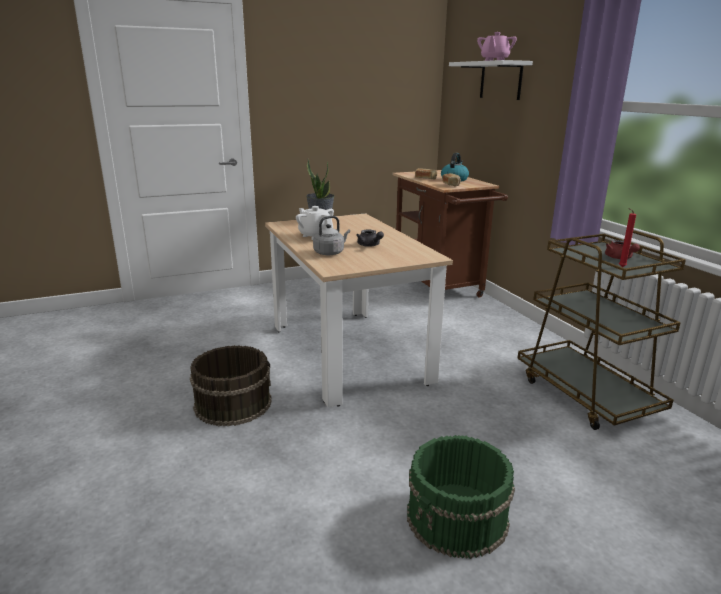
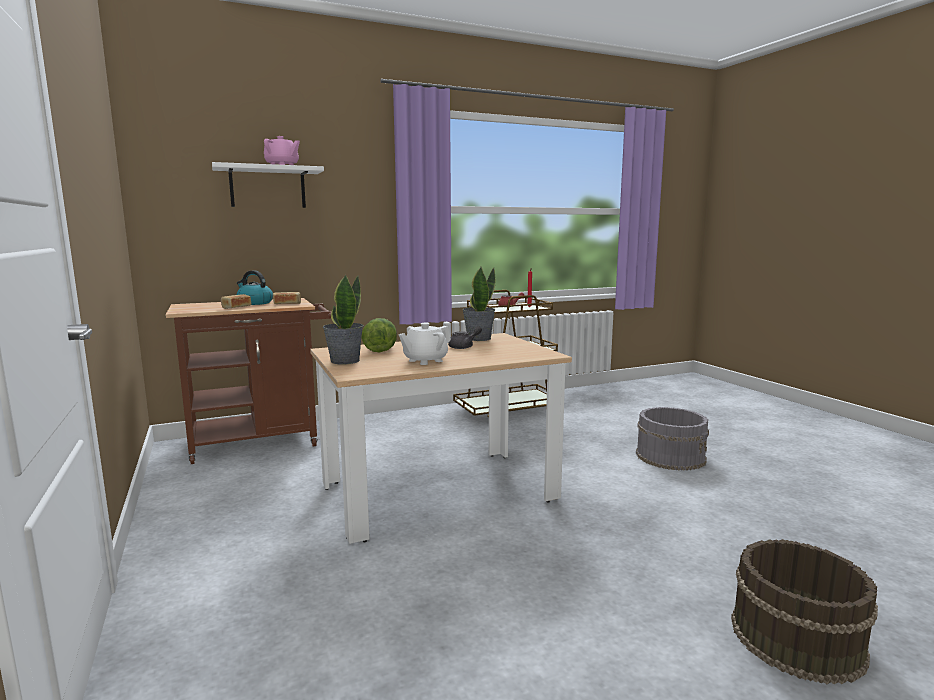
camera: 90 degrees left, 10 degrees down
(233, 403) = (570, 555): brown bucket -> brown bucket (795, 638)
(330, 253) = (494, 356): grey kettle -> none
(360, 226) = (381, 349): none -> lettuce
(412, 250) = (478, 338): none -> potted plant
(457, 518) = (671, 456): green bucket -> grey bucket

